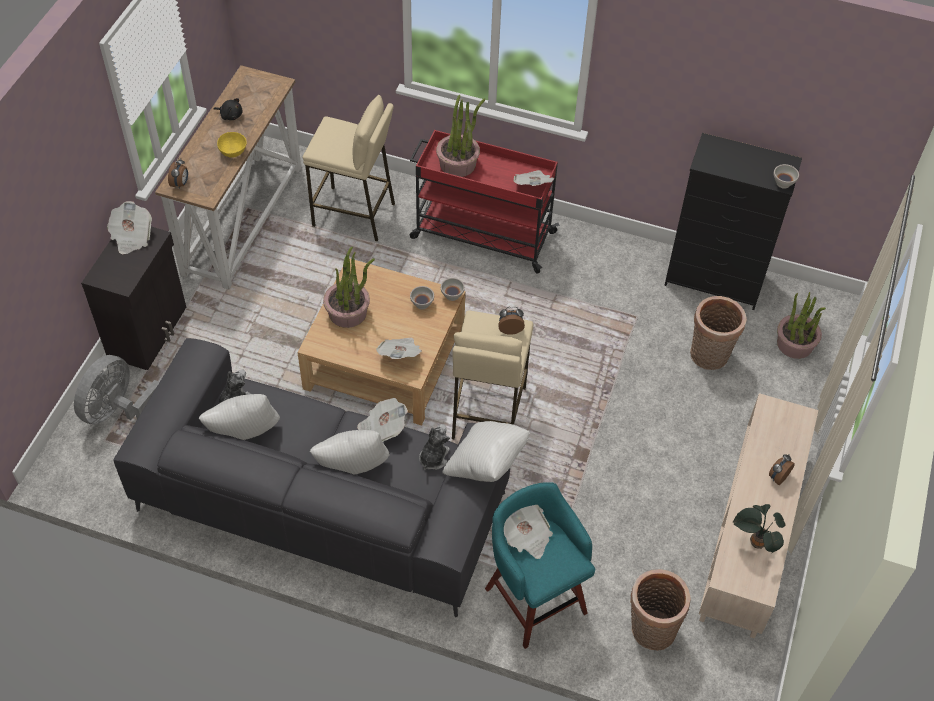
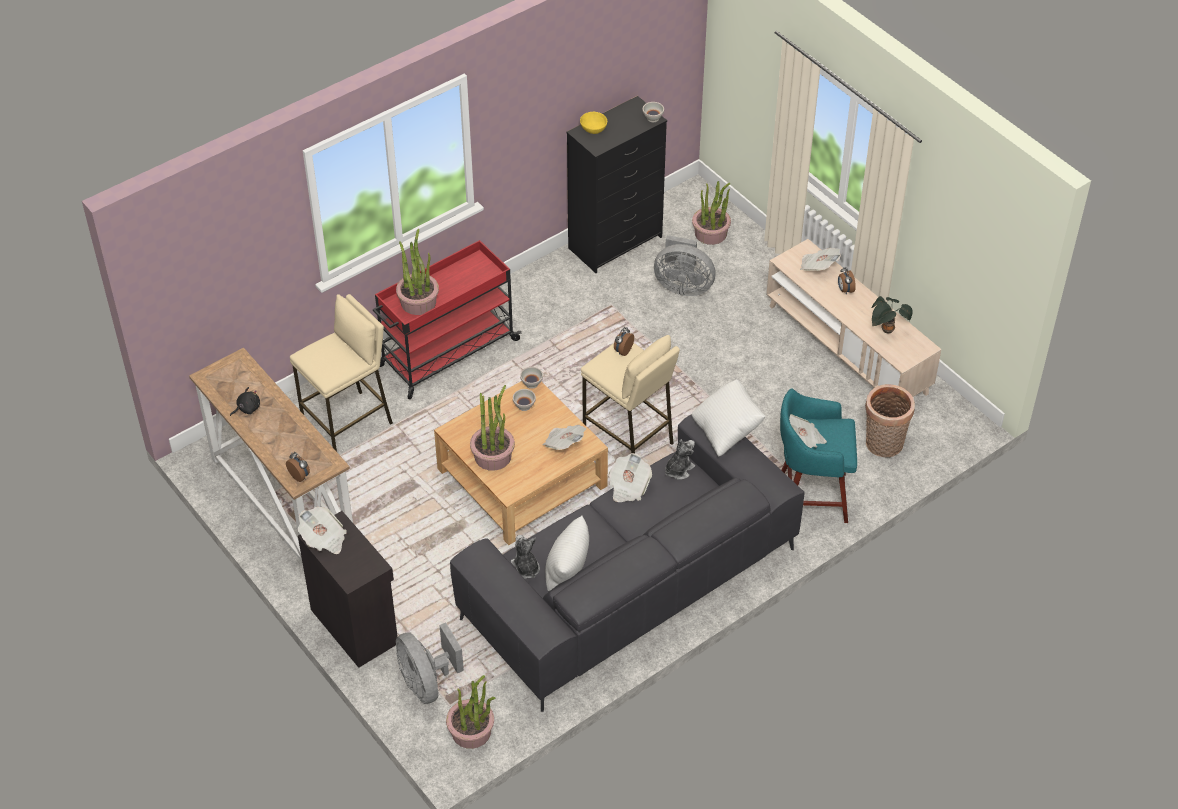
camera: 55 degrees left, 5 degrees down
(85, 470) = (471, 731): none -> potted plant
(233, 151) = (294, 425): yellow bowl -> yellow bowl (593, 129)
(353, 472) = (654, 524): white pillow -> none
(433, 457) = (678, 469): plush toy -> plush toy turned 75 degrees clockwise
(532, 186) = (483, 270): newspaper -> newspaper (818, 267)
(709, 357) = (683, 286): basket -> grey fan

